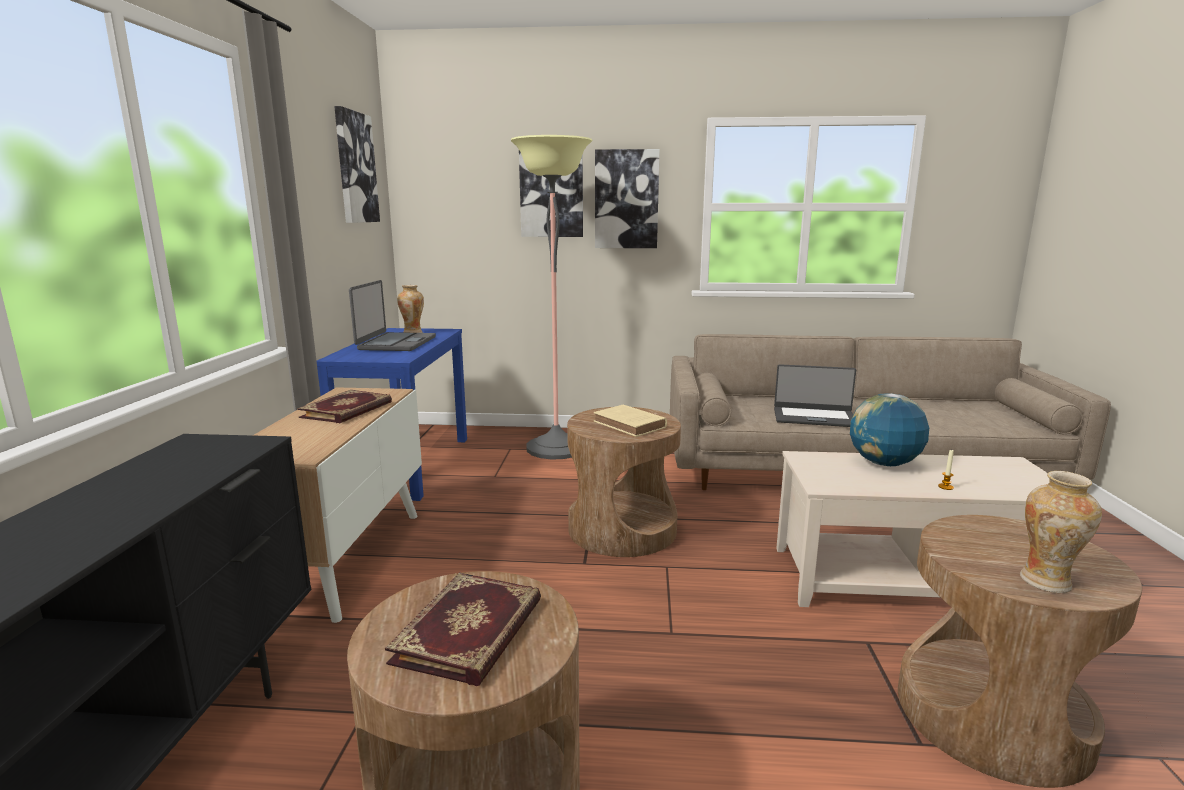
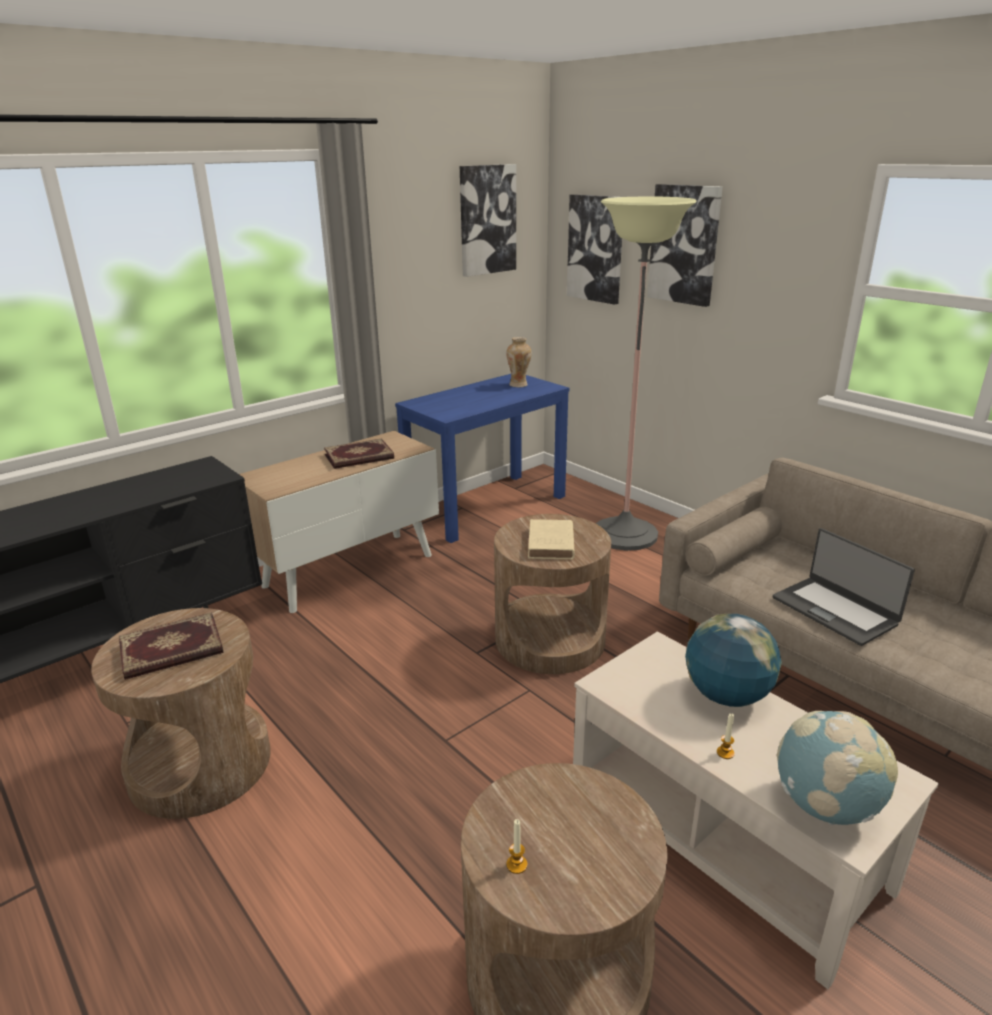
camera: 45 degrees right, 10 degrees up
(396, 343) = (482, 395): laptop -> none
(626, 199) = (762, 267): picture -> picture (596, 248)
(1023, 486) = (825, 806): none -> globe
(1047, 582) = (516, 865): vase -> candle

